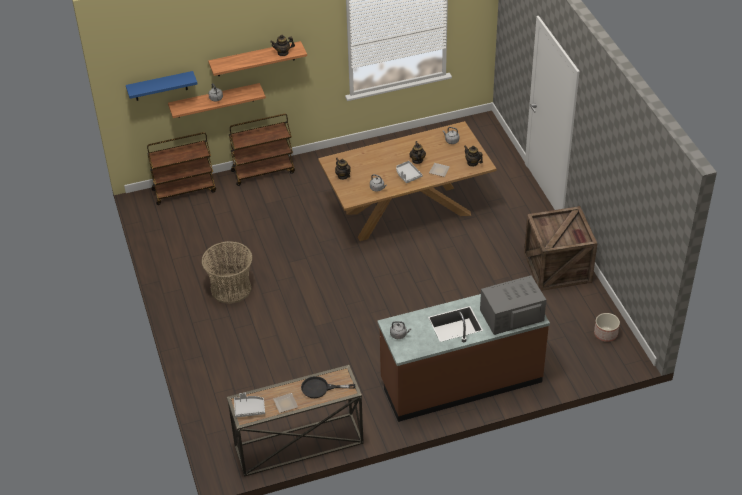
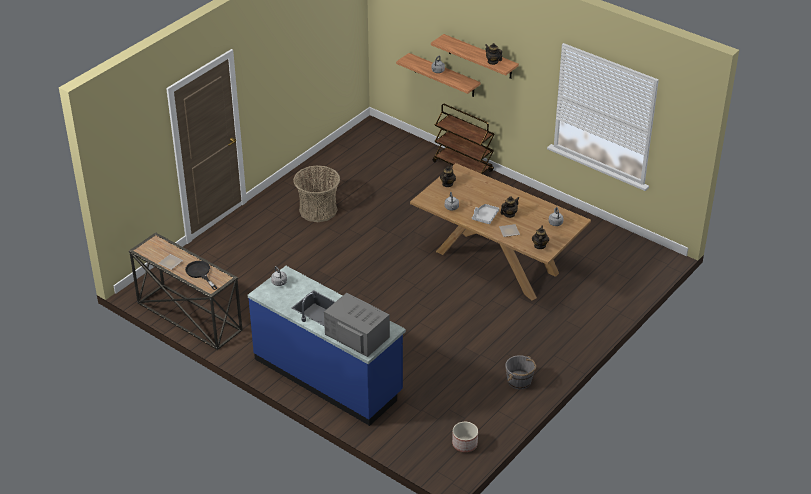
camera: 55 degrees right, 5 degrees down
(160, 86) = (406, 34): blue shelf -> none
(184, 190) = (400, 139): brown cart -> none
(249, 409) = (152, 248): grey tray -> none
(460, 381) = (328, 376): brown counter -> blue counter
(558, 268) = (519, 381): crate -> grey bucket

